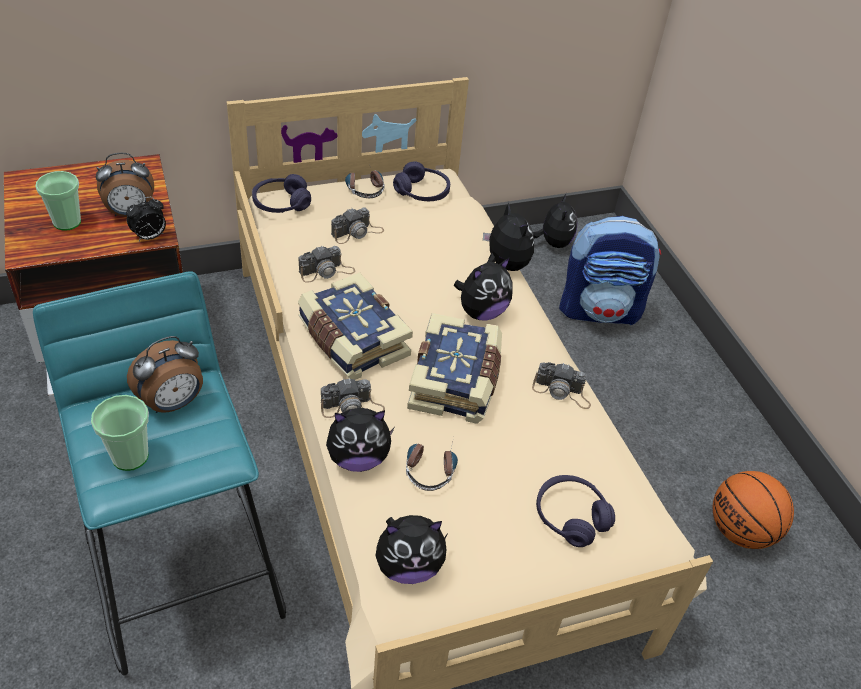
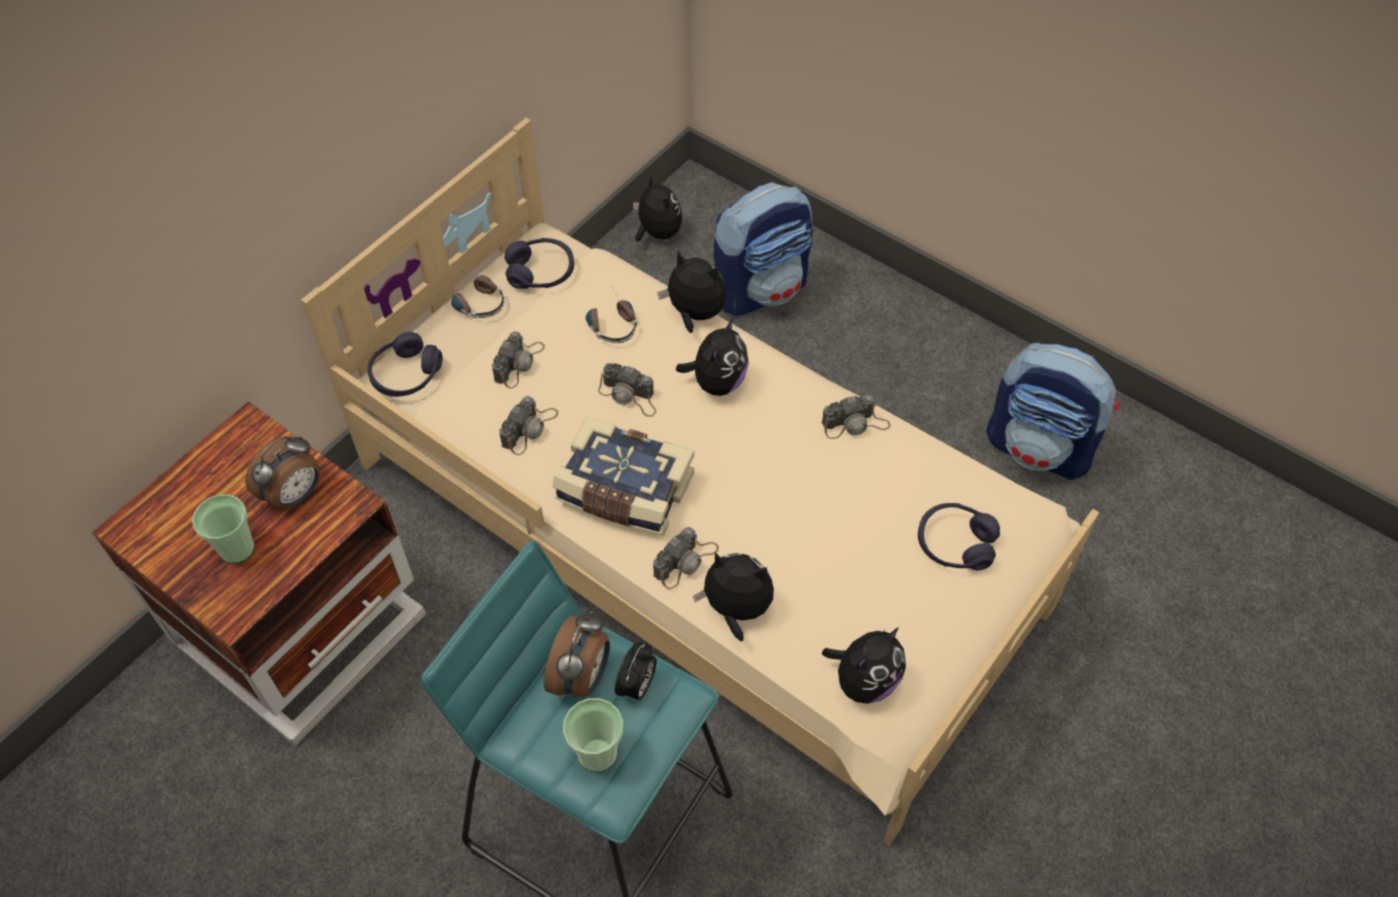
camera: 30 degrees left, 10 degrees up
(149, 237) = (346, 510): alarm clock -> alarm clock (637, 686)
(358, 458) = (736, 609): plush toy -> plush toy turned 120 degrees counterclockwise
(411, 288) = (629, 396): none -> camera
(431, 465) = (804, 574): headphones -> headphones (610, 322)
(456, 381) = (756, 473): book -> none
(740, 530) = (1040, 448): basketball -> backpack

